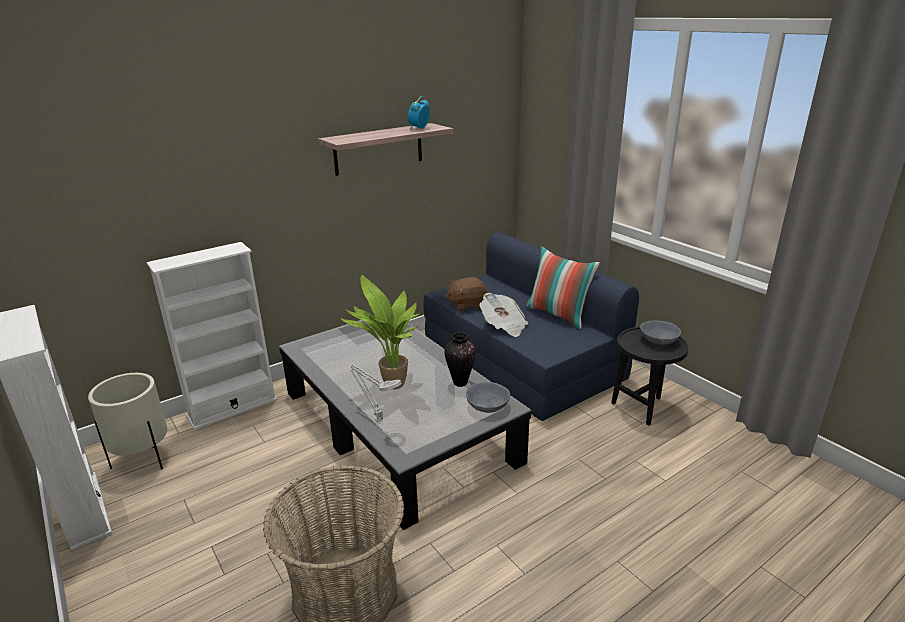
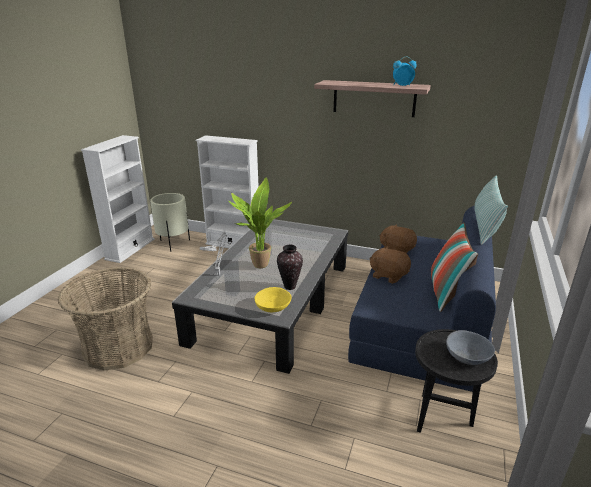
camera: 55 degrees right, 0 degrees up
(488, 405) = (273, 307): grey bowl -> yellow bowl
(503, 326) = (388, 275): newspaper -> brown plush toy
(537, 246) = (485, 226): none -> pillow

